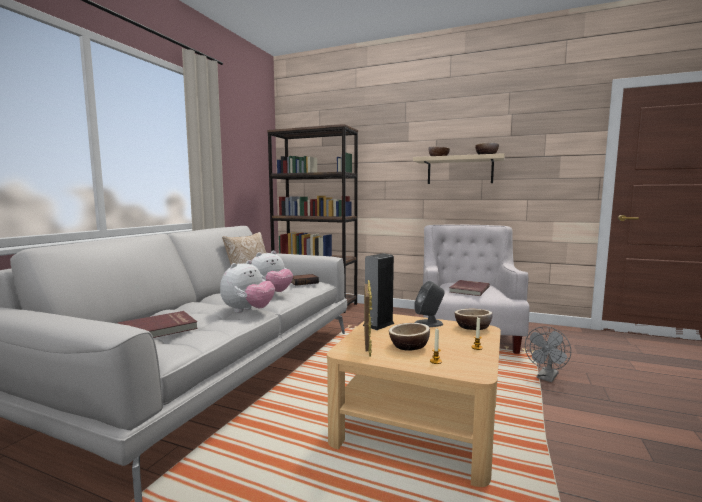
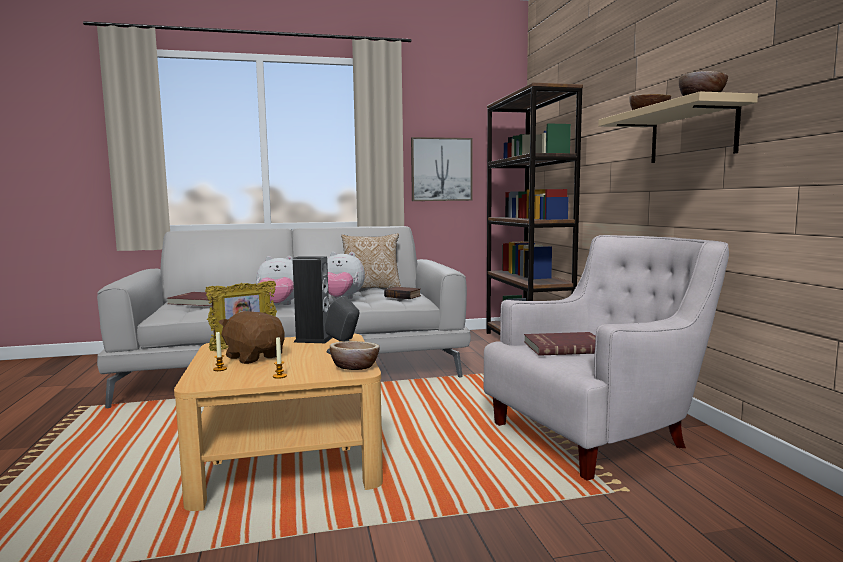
camera: 55 degrees right, 0 degrees up
(236, 177) = (441, 169): none -> picture
(409, 346) = (254, 357): bowl -> brown plush toy
(546, 378) = (519, 514): grey fan -> none

